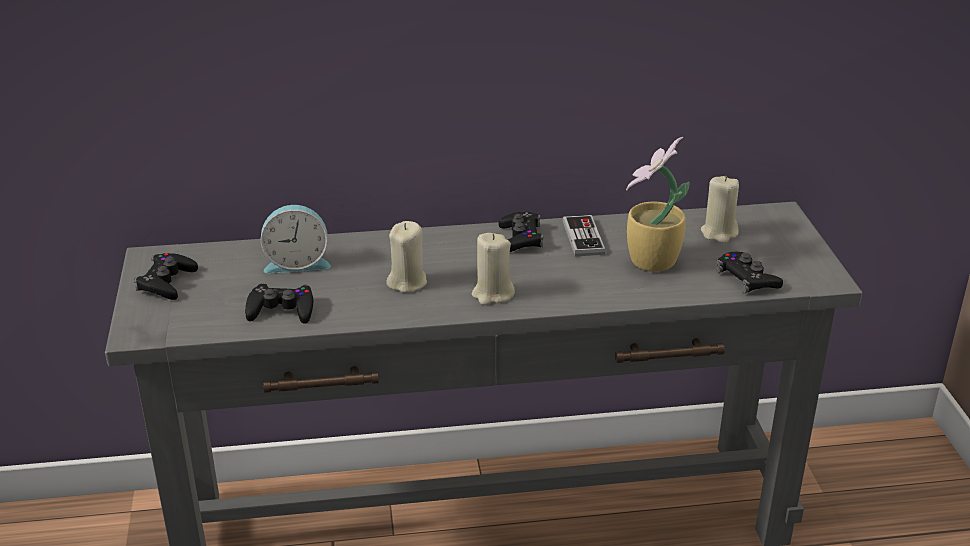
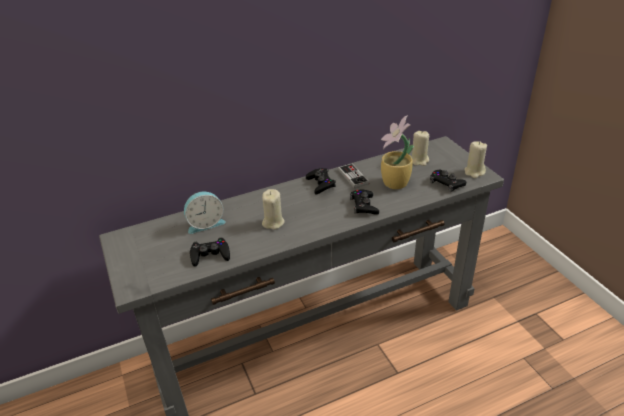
camera: 15 degrees left, 5 degrees up
(166, 282) = (134, 252): black game controller -> black game controller (364, 206)
(492, 294) = (322, 220): beige candle -> beige candle (474, 172)

